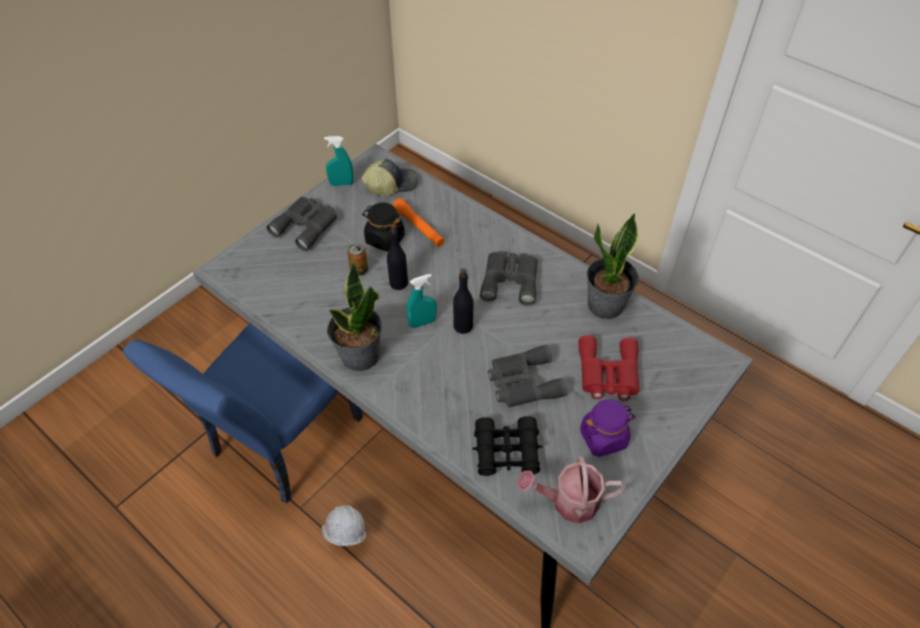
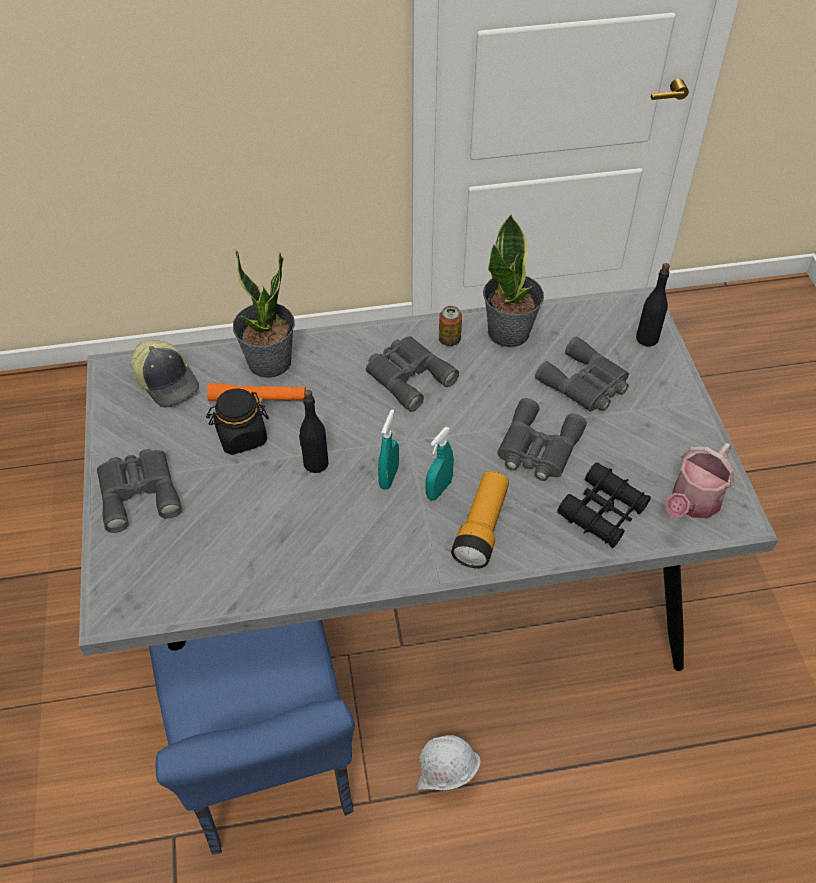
camera: 50 degrees left, 0 degrees up
(341, 184) = (113, 422): turquoise spray bottle -> turquoise spray bottle (439, 489)
(359, 270) = (260, 485): can -> can (449, 340)
(359, 356) = (378, 556): potted plant -> potted plant (269, 362)
(391, 184) = (167, 381): cap -> cap turned 120 degrees clockwise
(428, 393) = (481, 528): none -> flashlight
(463, 326) = (427, 448): black bottle -> black bottle (647, 338)
(603, 438) = (648, 434): purple jar -> none
(607, 374) = (585, 384): red binoculars -> grey binoculars

